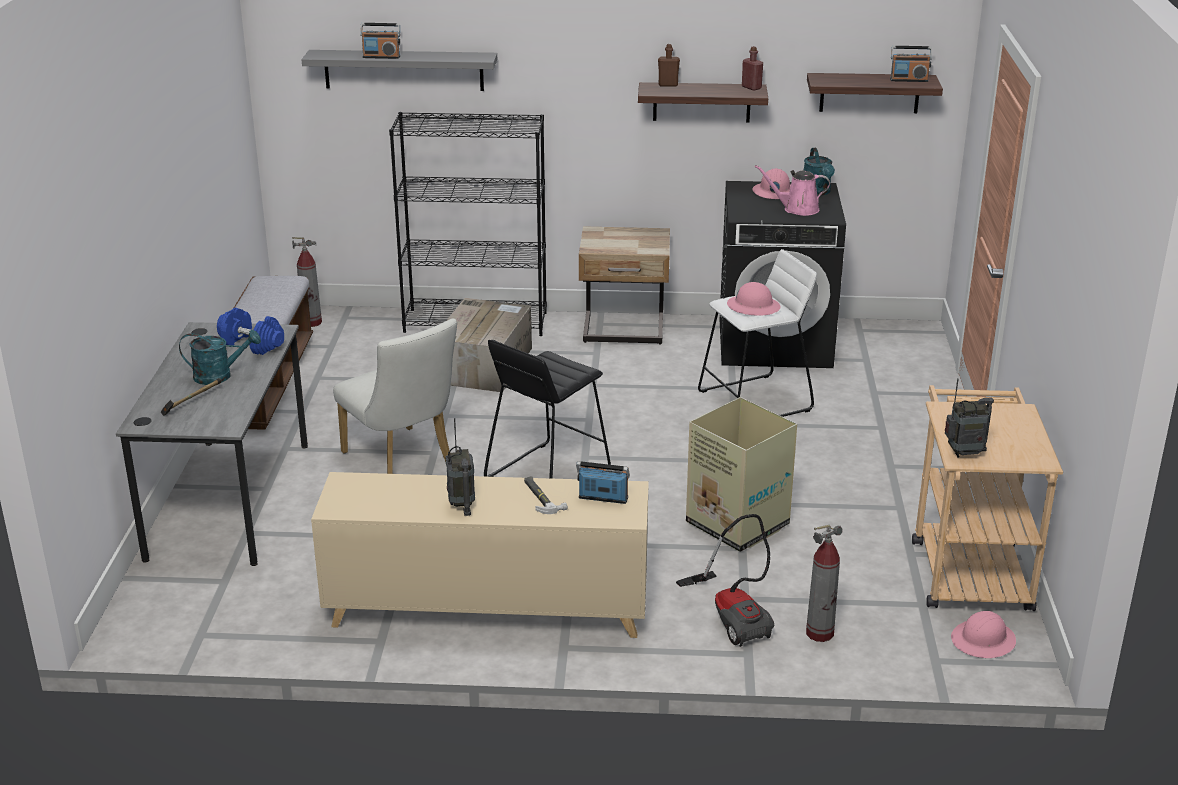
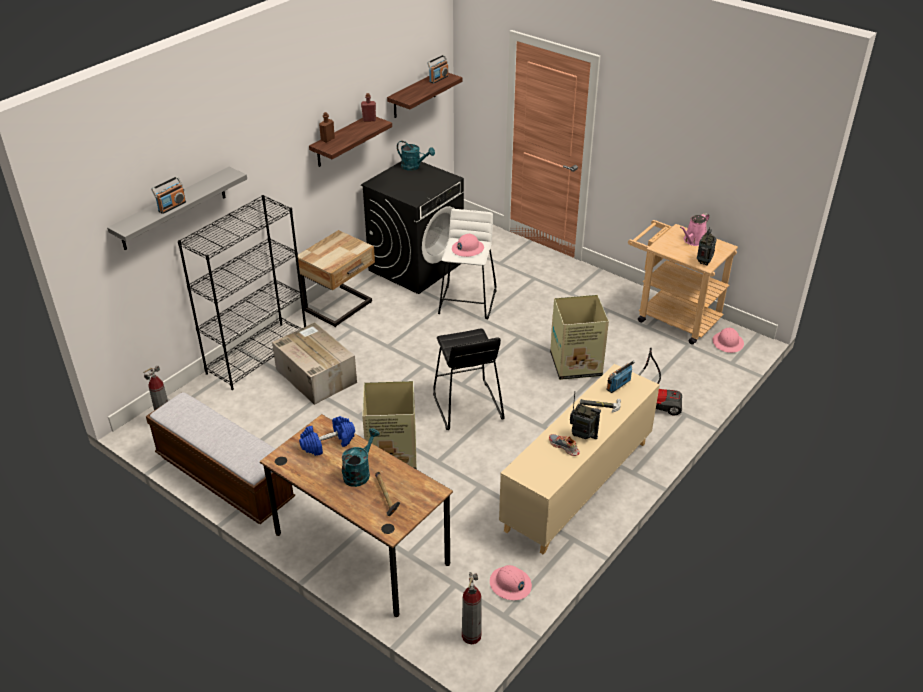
camera: 55 degrees left, 10 degrees up
(230, 500) = (361, 548): grey desk -> brown desk
(402, 461) = (393, 455): white chair -> cardboard box
(423, 498) = (564, 447): none -> shoe
(774, 192) = (396, 178): pink hard hat -> pink hard hat (510, 584)
(797, 209) = (427, 182): pink watering can -> pink watering can (693, 241)
(820, 633) = (686, 385): fire extinguisher -> fire extinguisher (471, 635)

